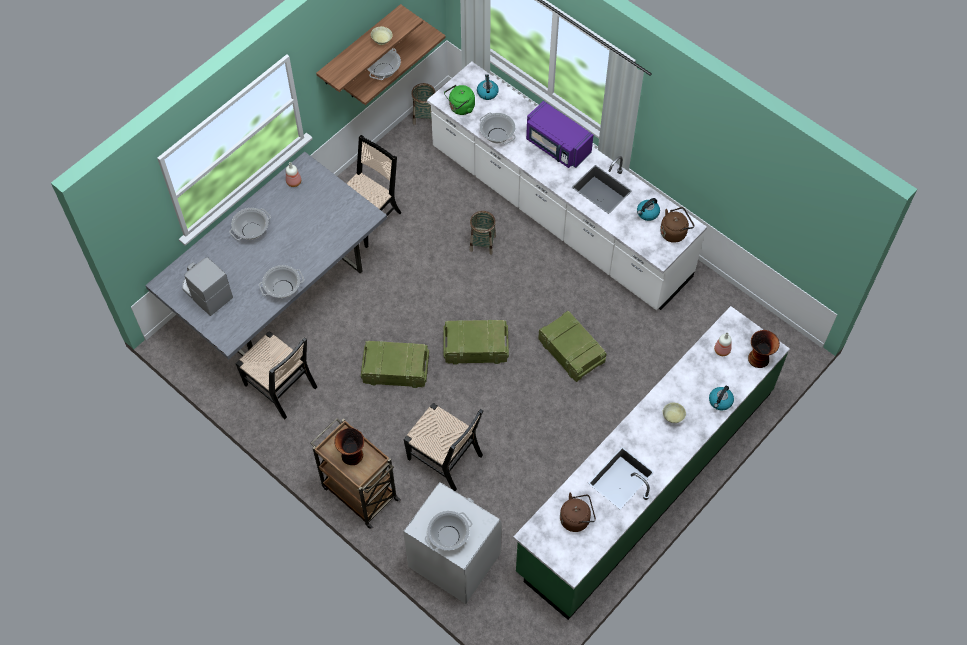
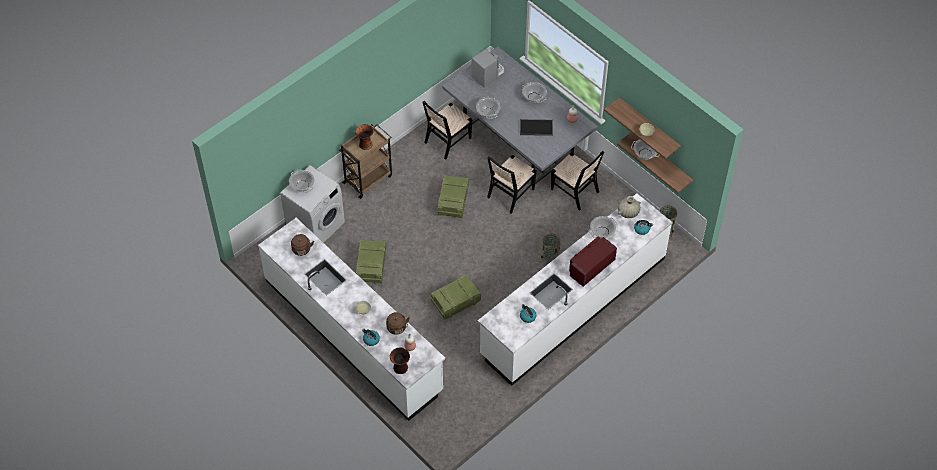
camera: 95 degrees right, 5 degrees down
(311, 225) = (536, 128): none -> tray
(445, 458) = (385, 224): chair -> chair (510, 194)
(460, 108) = (628, 212): green kettle -> beige vase
(476, 347) = (465, 247): crate -> crate (371, 267)
(557, 146) = (590, 267): purple microwave -> red microwave
(646, 480) = (353, 335): green counter -> white counter
(674, 232) = (510, 331): brown kettle -> brown kettle (397, 328)

